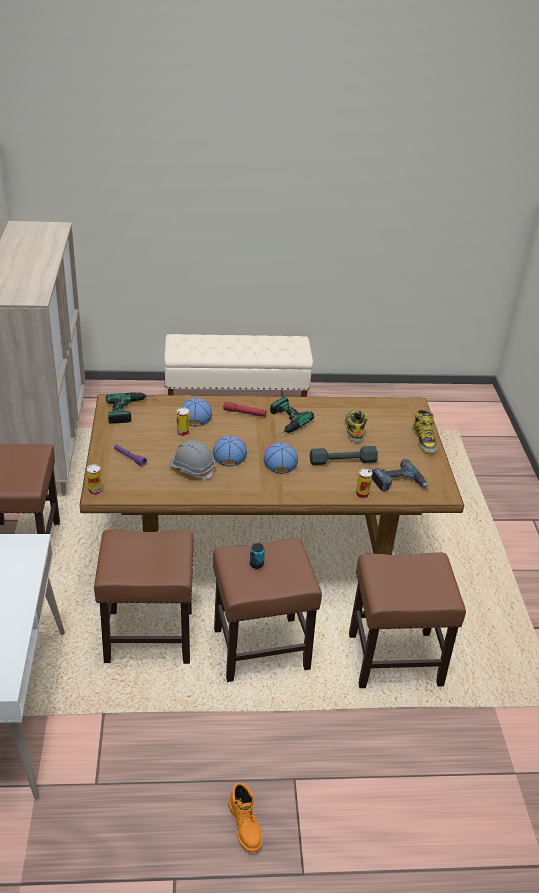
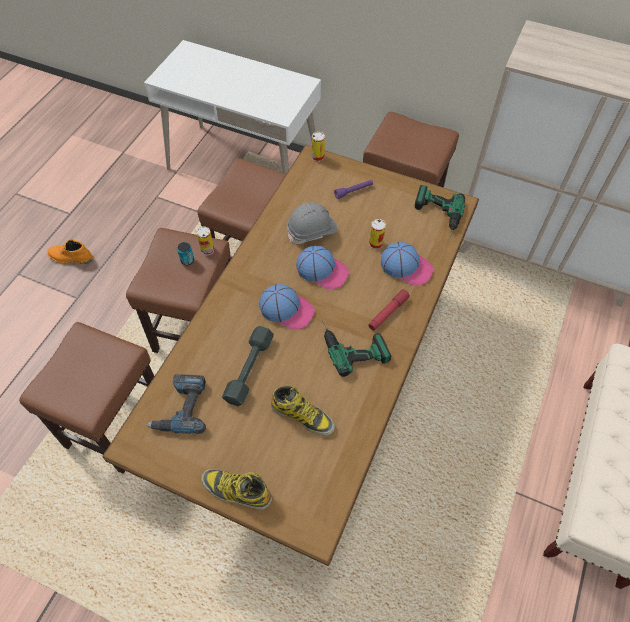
camera: 120 degrees right, 20 degrees up
(362, 494) = (185, 358): can -> can (207, 250)

